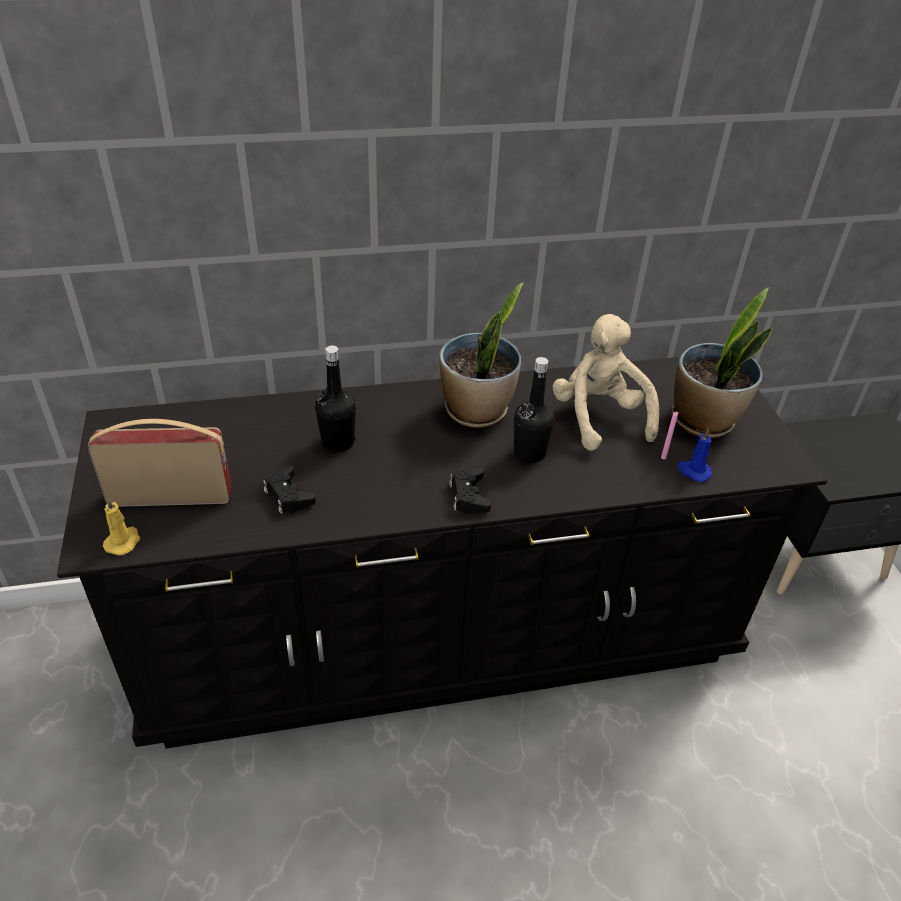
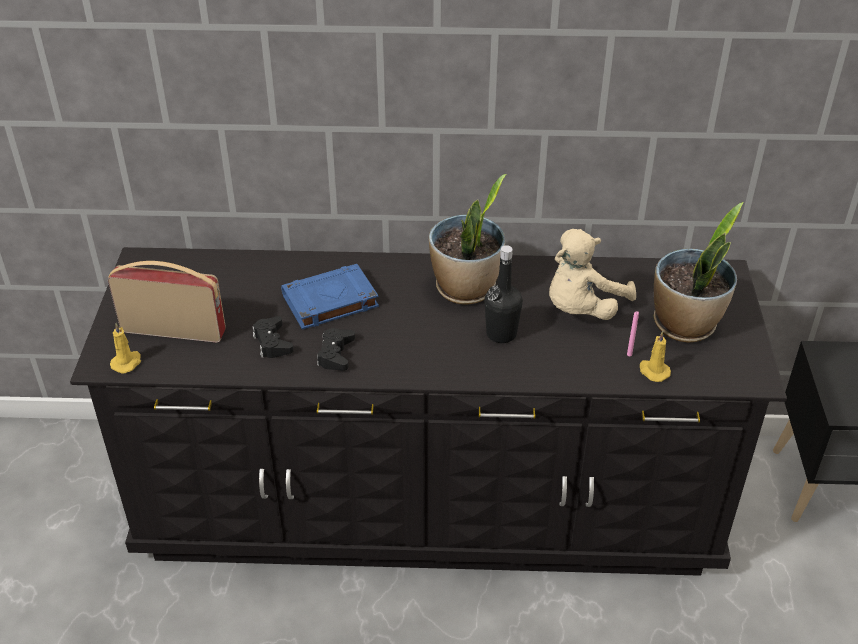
camera: 15 degrees right, 0 degrees up
(338, 442) = (329, 301): black bottle -> blue book
(469, 495) = (431, 364): black game controller -> black game controller (336, 354)
(599, 417) = (581, 309): beige plush toy -> beige plush toy turned 135 degrees counterclockwise
(693, 471) = (653, 371): blue candle -> yellow candle

